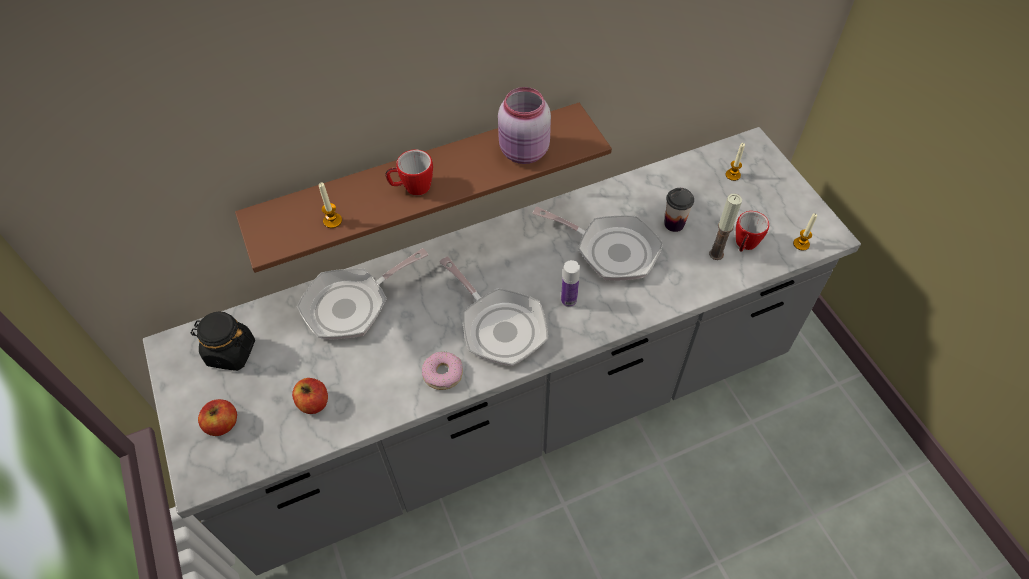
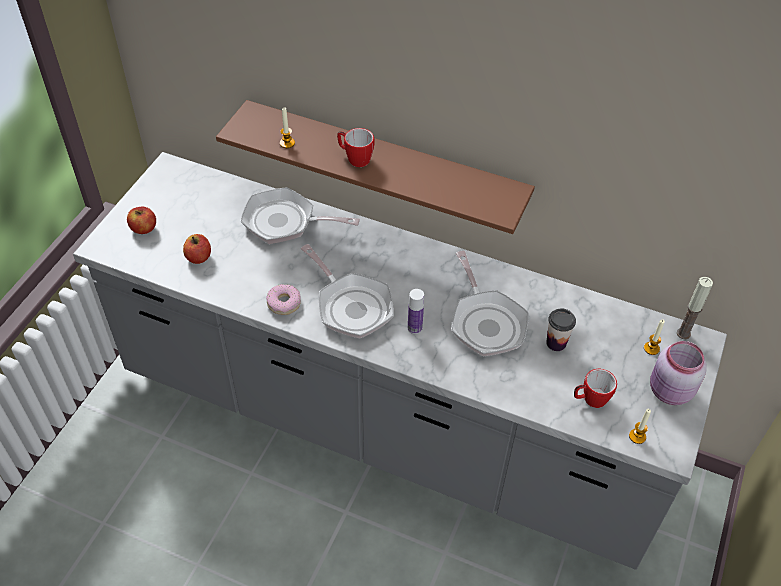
camera: 45 degrees right, 5 degrees down
(230, 352) = (192, 194): black jar -> none
(499, 326) = (351, 306): frying pan -> frying pan turned 45 degrees counterclockwise
(524, 152) = (451, 189): pink jar -> pink jar (669, 392)
(716, 254) = (559, 387): candle -> candle (683, 333)

